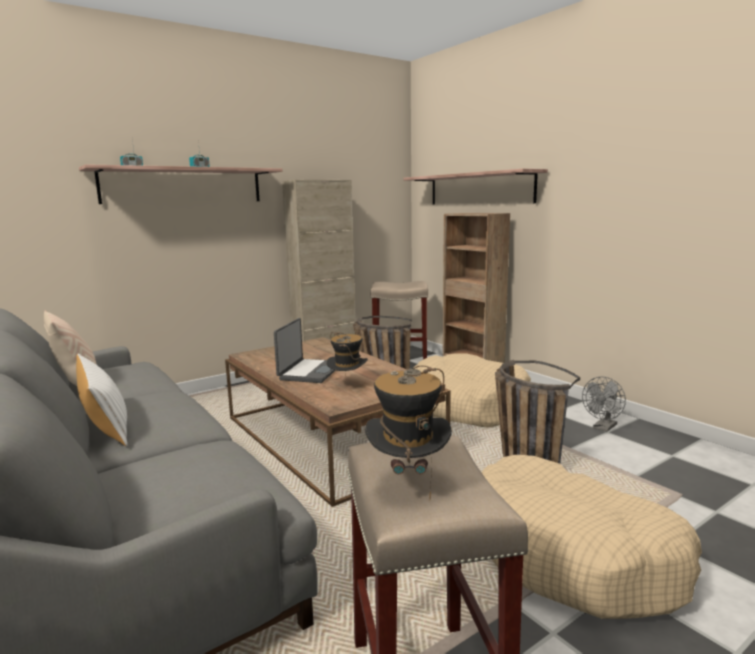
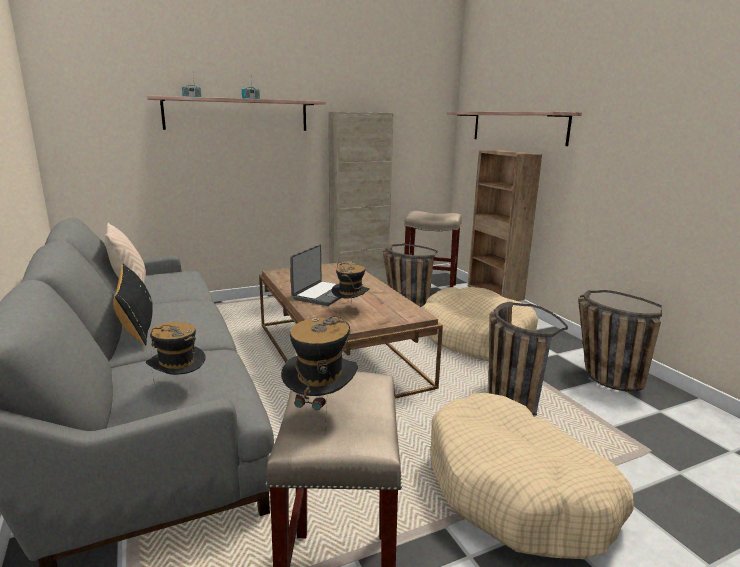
camera: 10 degrees right, 5 degrees up
(105, 424) = (137, 324): white pillow -> black pillow
(189, 486) = (179, 387): none -> hat
(603, 428) = (600, 375): grey fan -> basket

